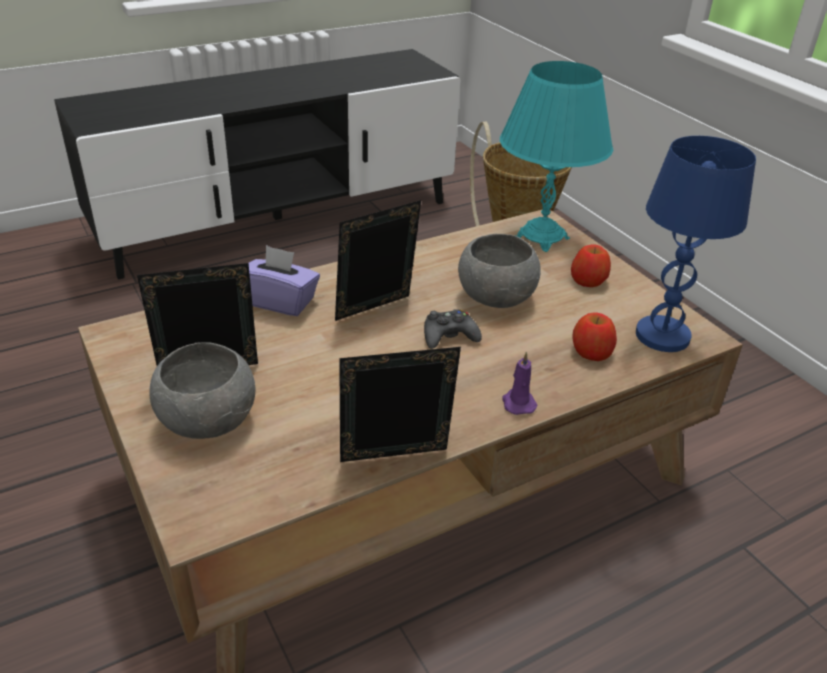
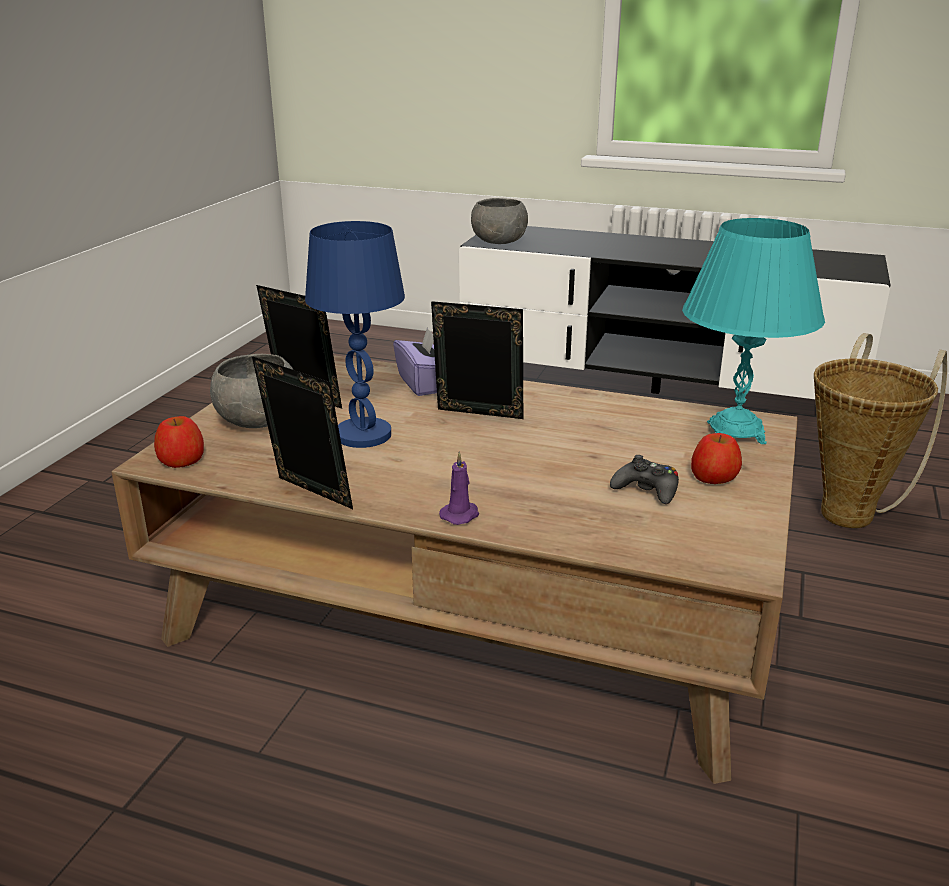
camera: 50 degrees right, 10 degrees down
(449, 336) = (499, 454): black game controller -> black game controller (647, 489)
(496, 297) = (595, 450): grey bowl -> grey bowl (499, 242)
(591, 351) = (598, 520): apple -> apple (182, 460)
(662, 336) = (698, 546): blue table lamp -> blue table lamp (362, 435)

